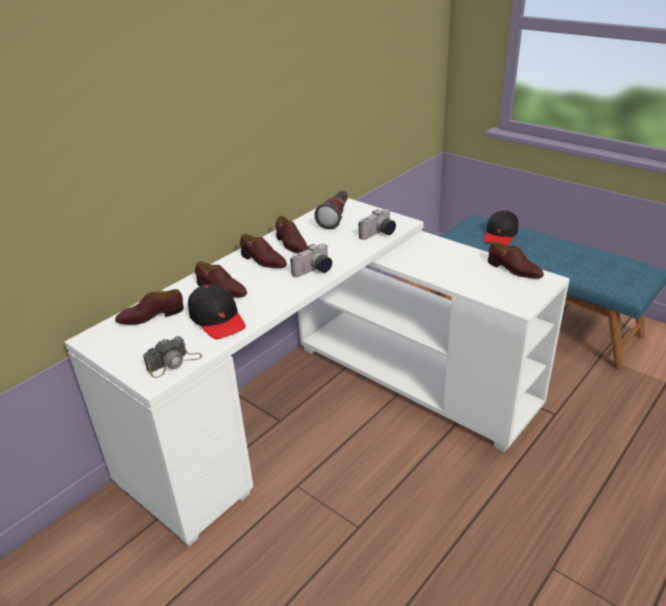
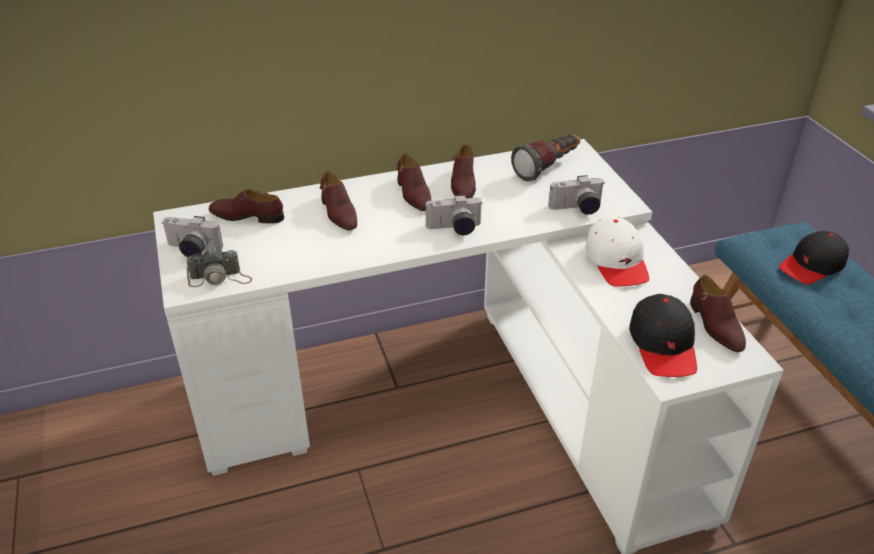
camera: 30 degrees right, 5 degrees up
(129, 354) = (192, 250): none -> camera
(217, 319) = (303, 246): black cap -> black cap (663, 345)
(426, 257) = (617, 261): none -> white cap

